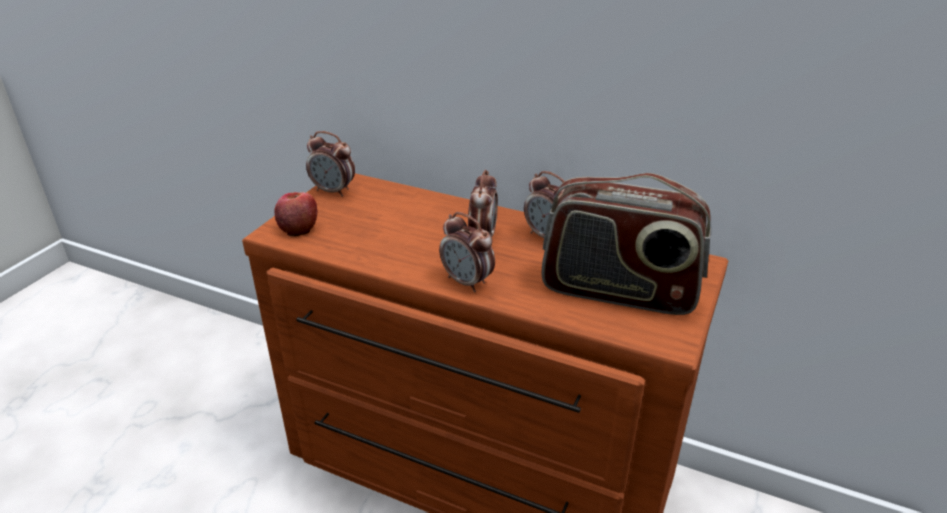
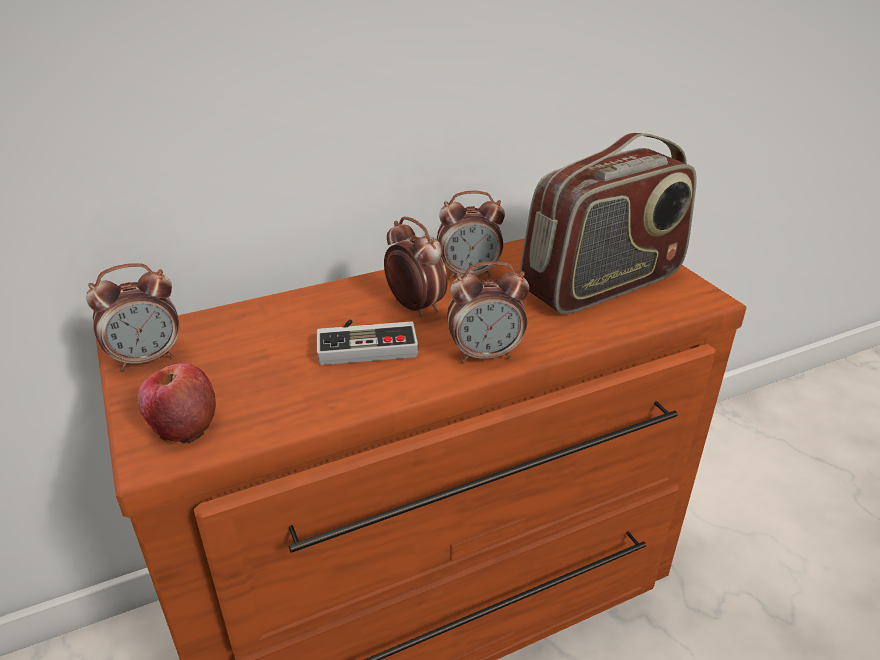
camera: 50 degrees left, 0 degrees up
(425, 240) = (367, 343): none -> game controller

